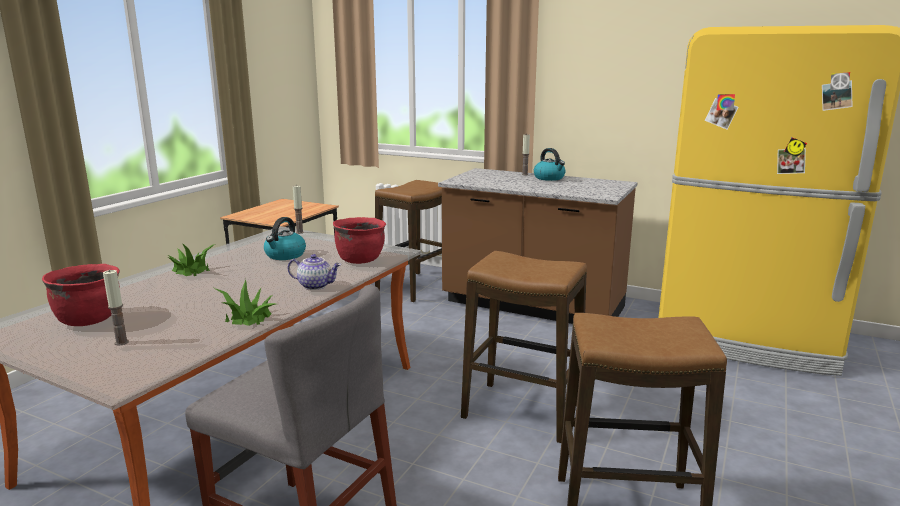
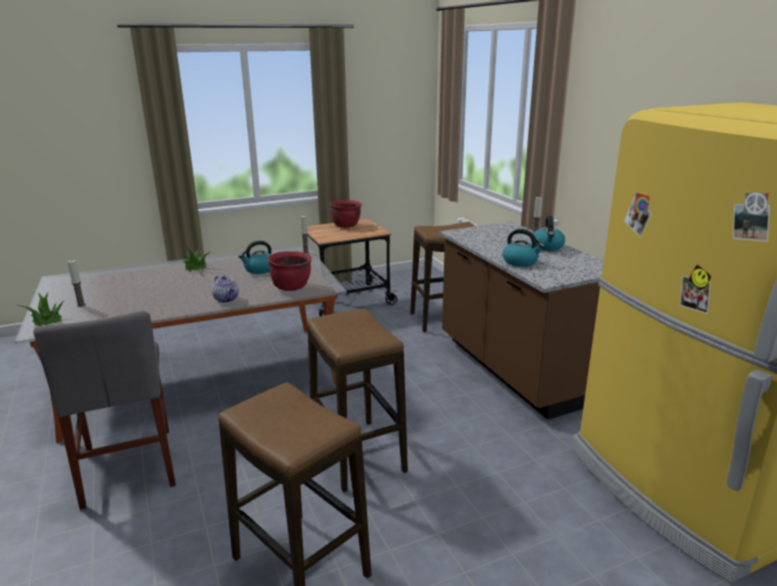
camera: 40 degrees right, 5 degrees up
(89, 319) = (97, 285): red cooking pot -> red cooking pot (346, 225)
(247, 317) = (153, 310): potted plant -> potted plant (47, 319)
(558, 189) = (521, 262): none -> kettle

